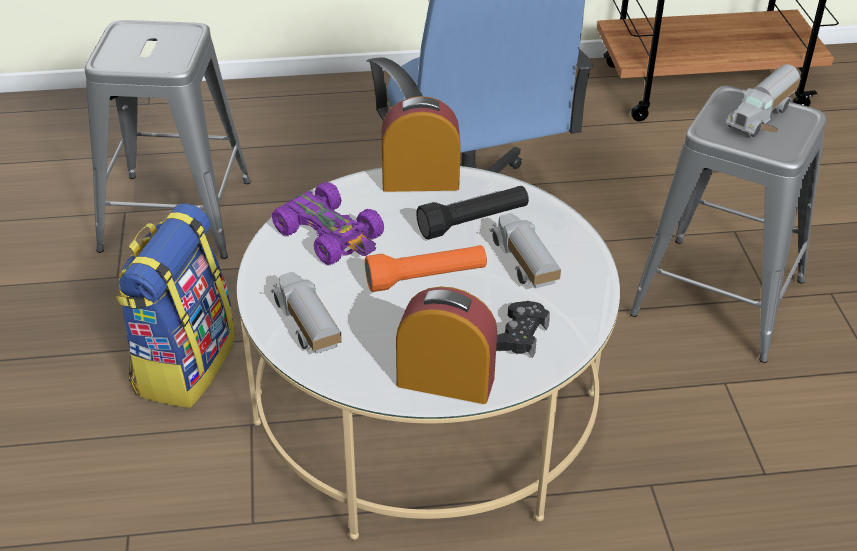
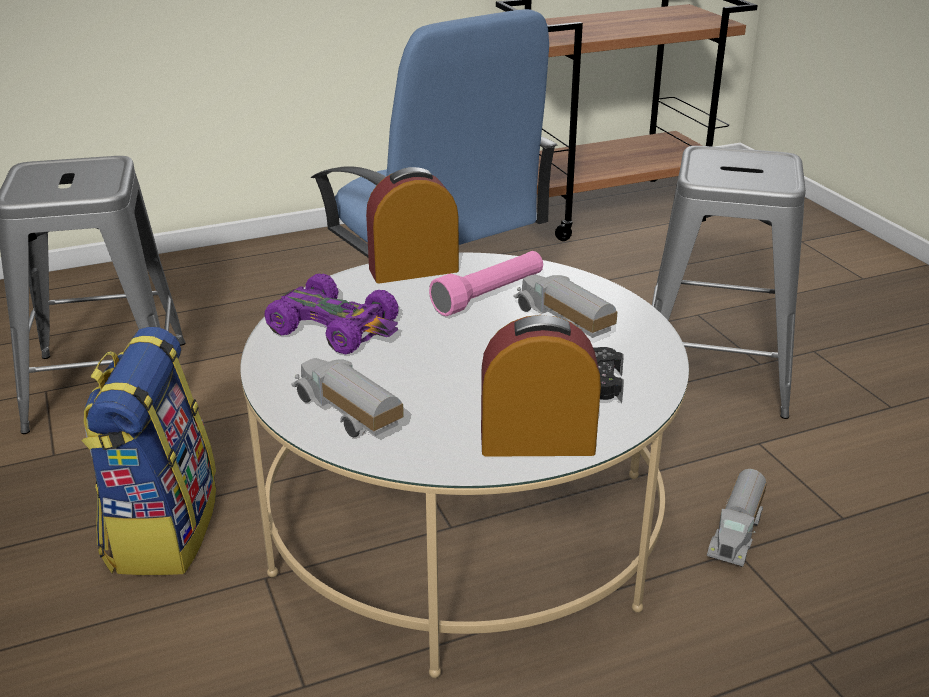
camera: 15 degrees left, 10 degrees down
(426, 278) = (464, 351): orange flashlight -> none
(473, 222) = (489, 296): black flashlight -> pink flashlight
(761, 116) = (742, 162): toy truck -> toy truck (737, 535)

